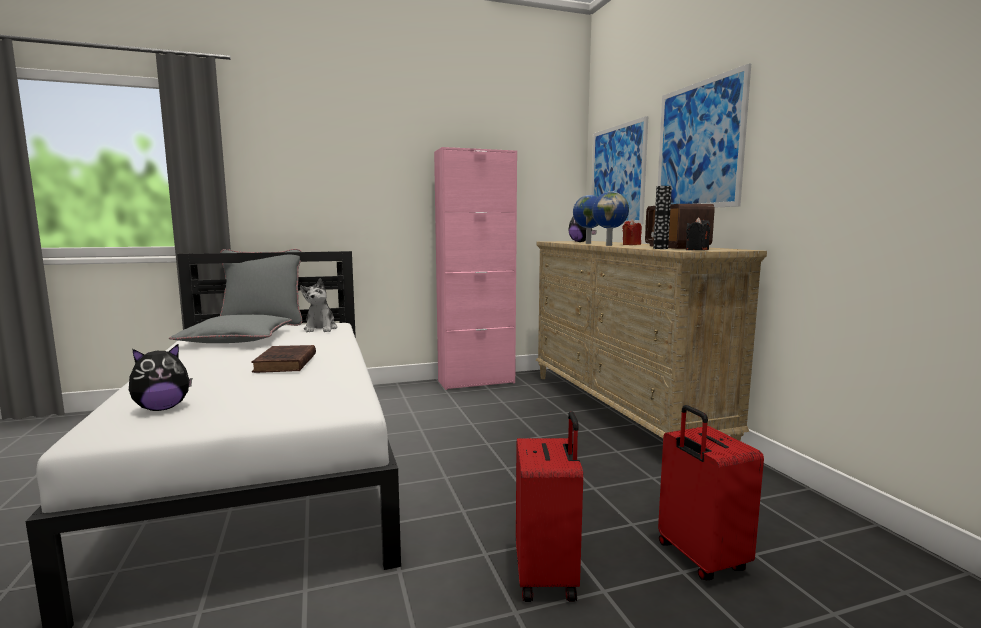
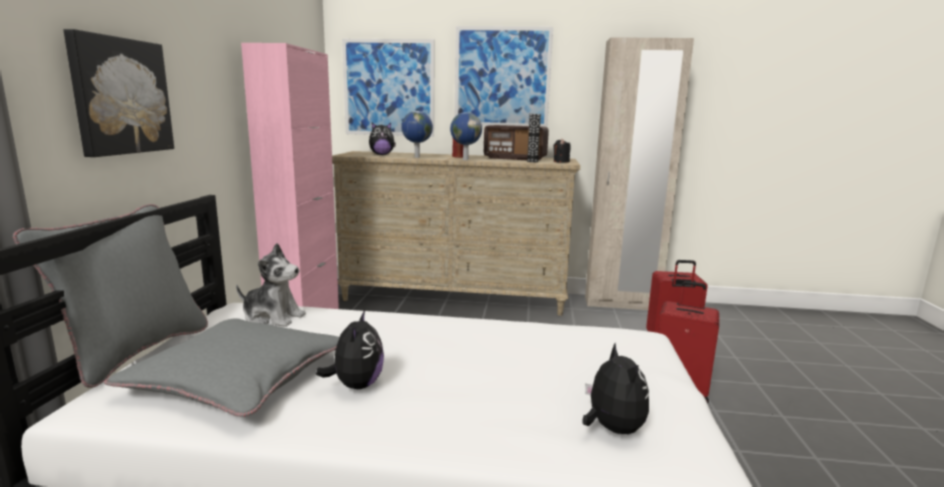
camera: 65 degrees left, 5 degrees up
(228, 354) = (356, 385): none -> plush toy
(285, 364) = (461, 351): brown book -> none
(318, 191) = (120, 96): none -> picture
(798, 501) = (621, 304): none -> beige wardrobe

